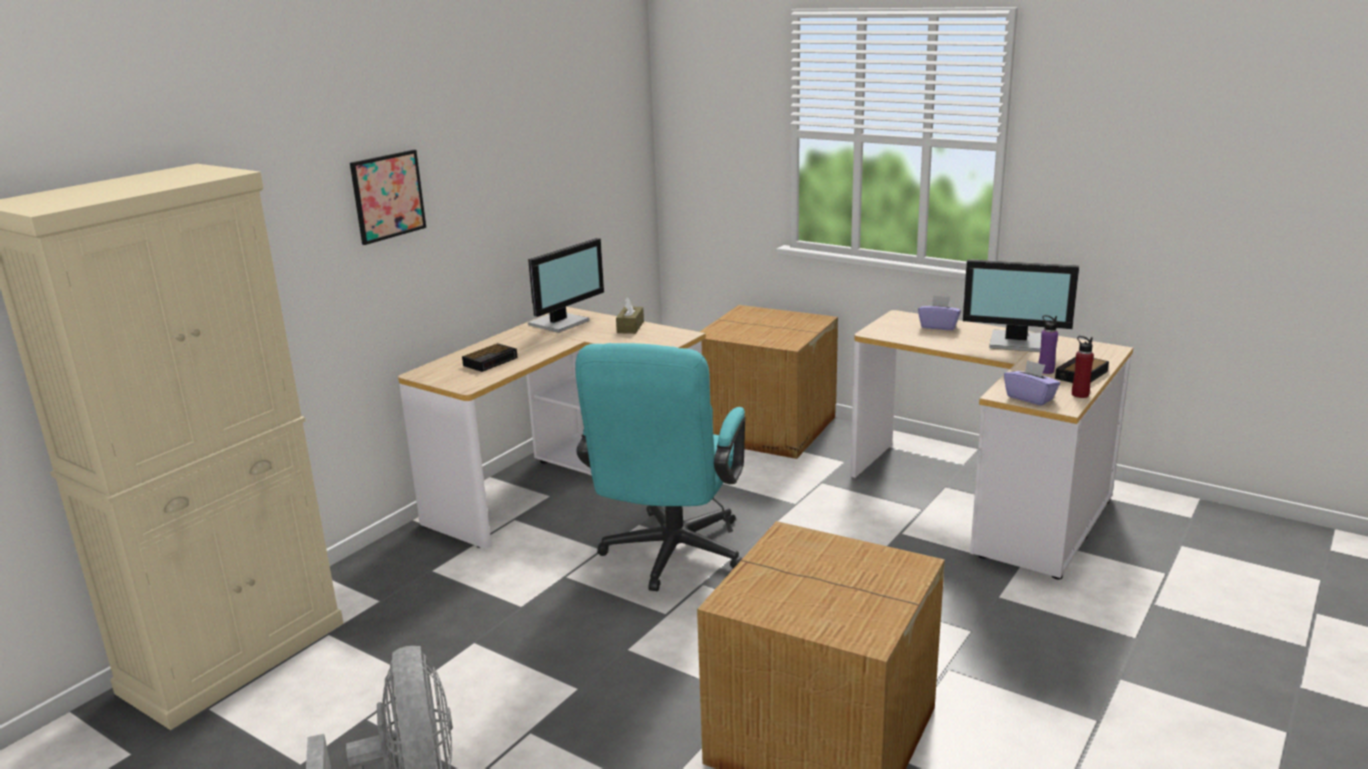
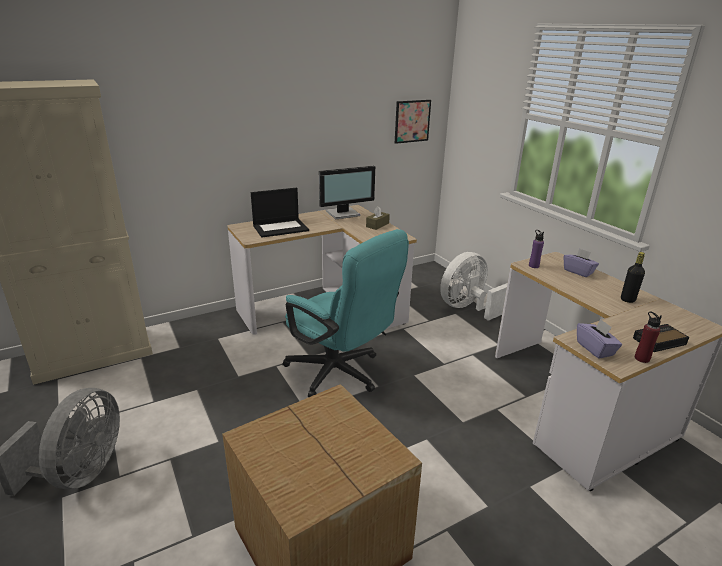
camera: 25 degrees right, 5 degrees up
(388, 196) = (233, 118): picture -> picture (412, 121)
(491, 361) = (281, 228): alarm clock -> laptop
(670, 557) = (340, 374): turquoise office chair -> turquoise office chair turned 90 degrees counterclockwise
(767, 428) = (468, 308): cardboard box -> white fan
(1016, 343) = (627, 299): monitor -> black bottle
(1045, 371) = (630, 329): purple bottle -> purple bottle (533, 266)

